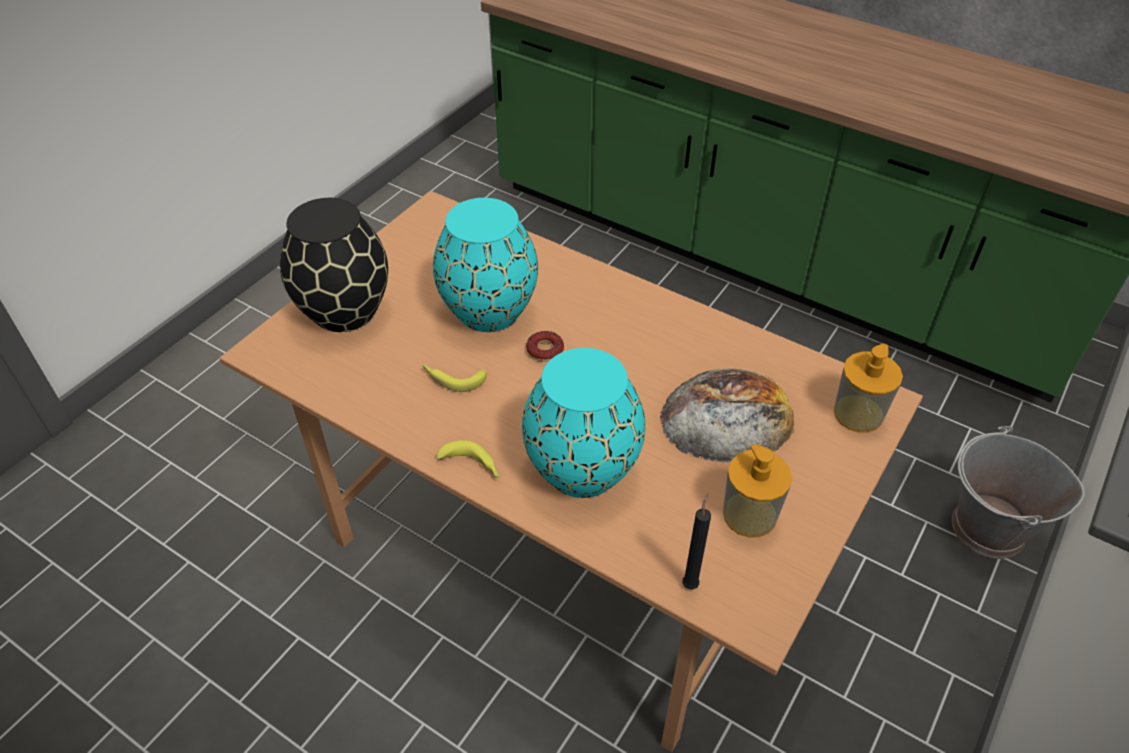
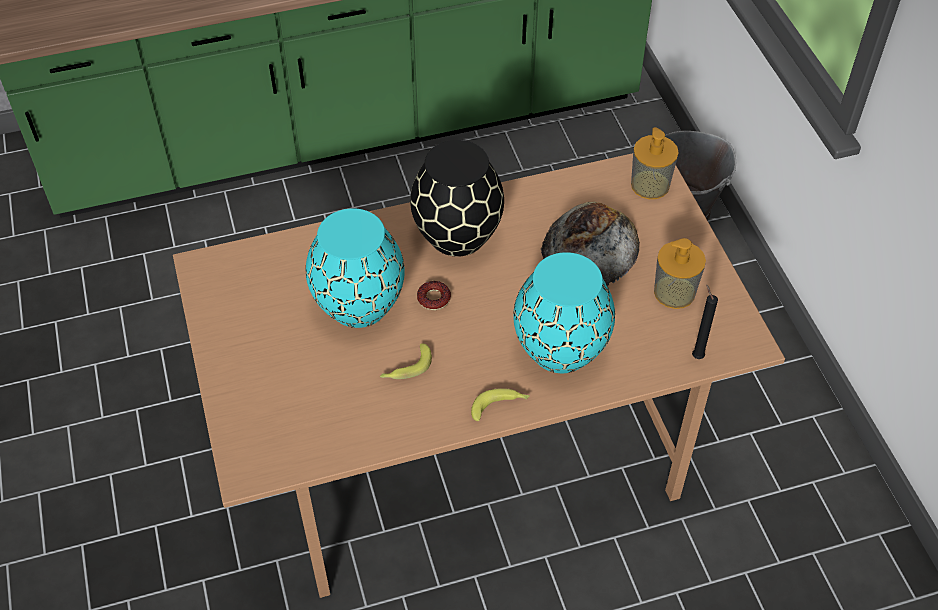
camera: 50 degrees left, 5 degrees up
(345, 311) = (261, 391): black vase -> black vase (459, 235)

